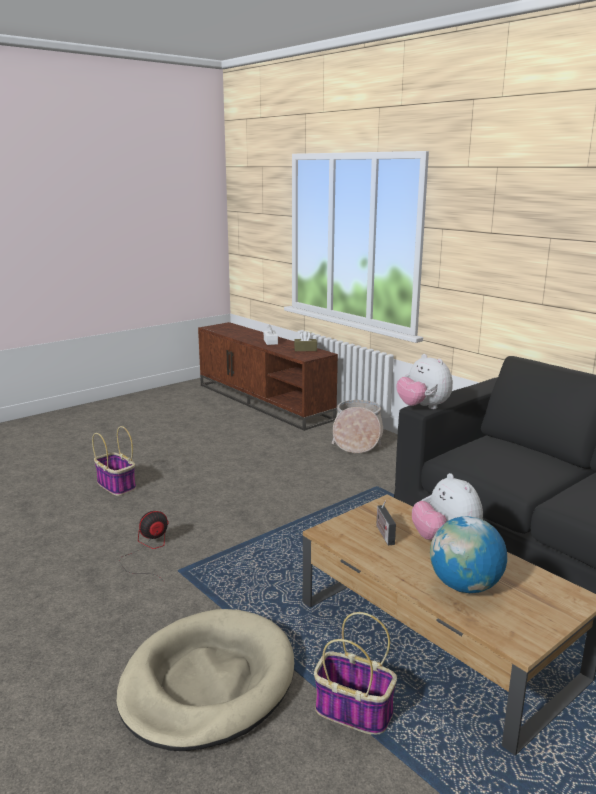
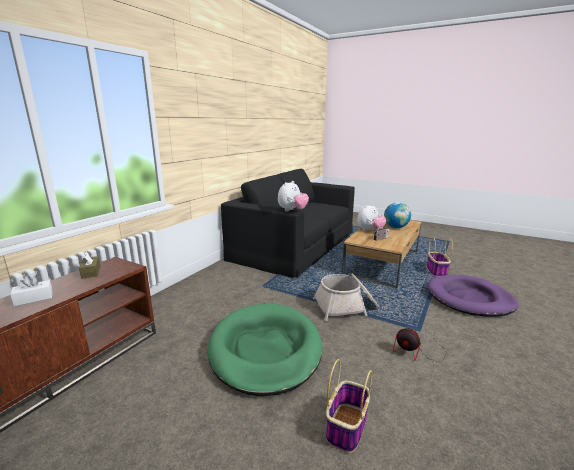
camera: 110 degrees left, 0 degrees up
(207, 682) = (469, 299): beige dog bed -> purple dog bed
(235, 470) = (265, 350): none -> green dog bed
(357, 440) = (179, 303): basket -> basket (346, 307)

